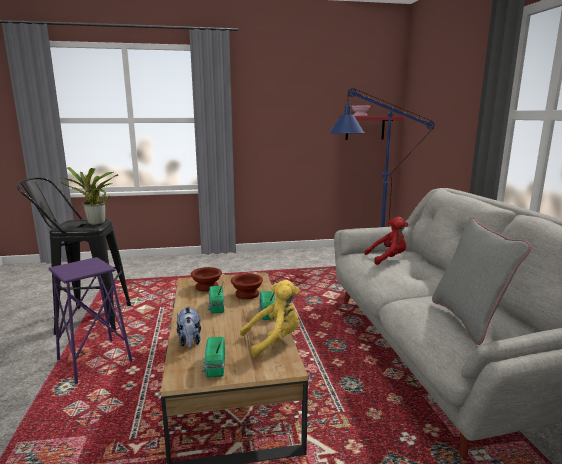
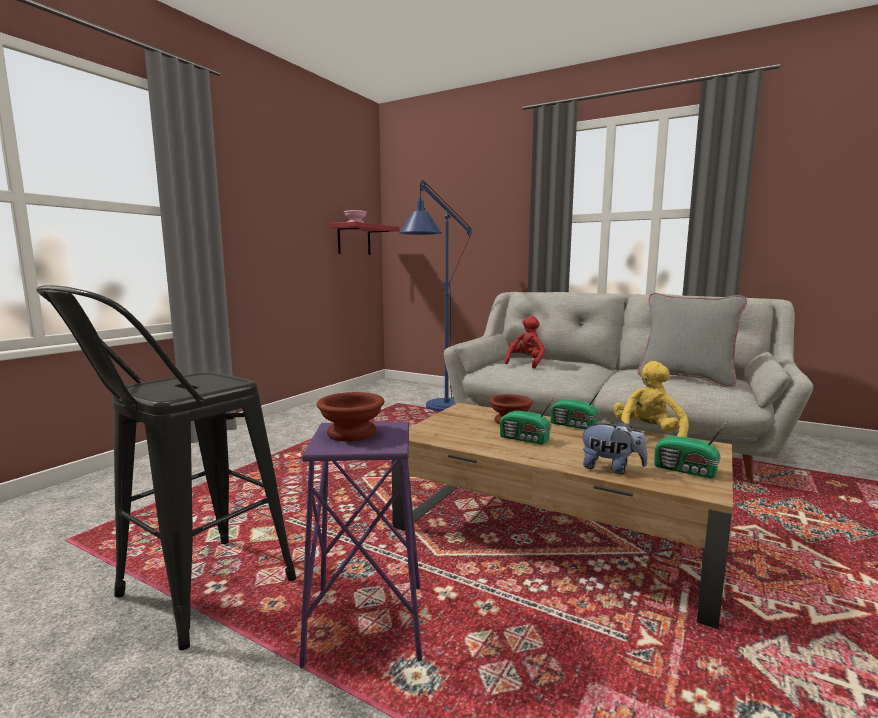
camera: 50 degrees left, 5 degrees down
(96, 224) = (215, 378): potted plant -> none
(206, 287) = (455, 431): brown bowl -> brown bowl (353, 434)

